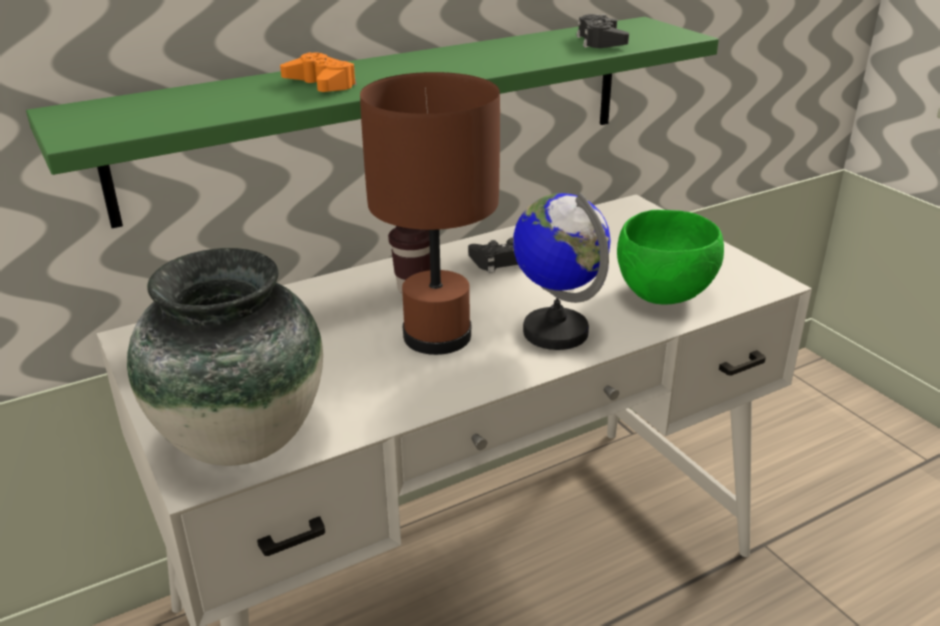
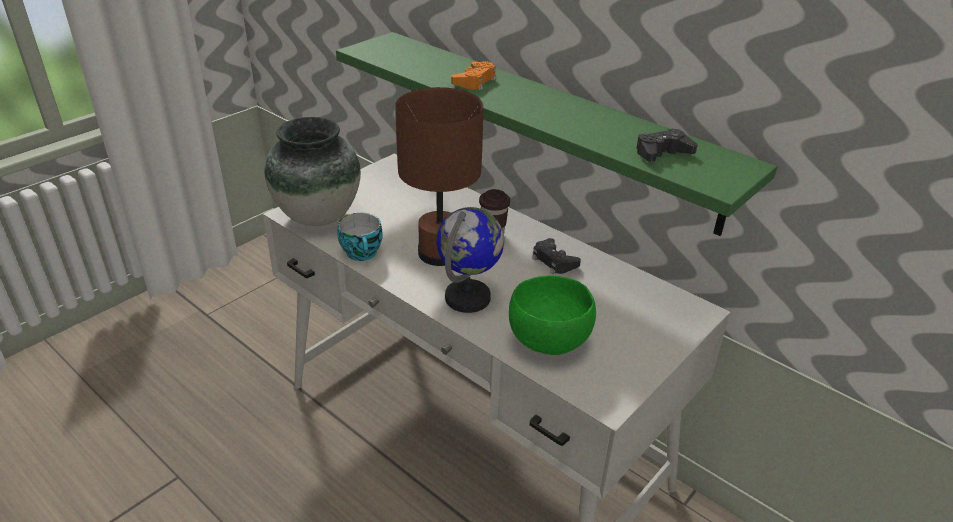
camera: 70 degrees right, 5 degrees up
(395, 404) = (363, 253): none -> cup

